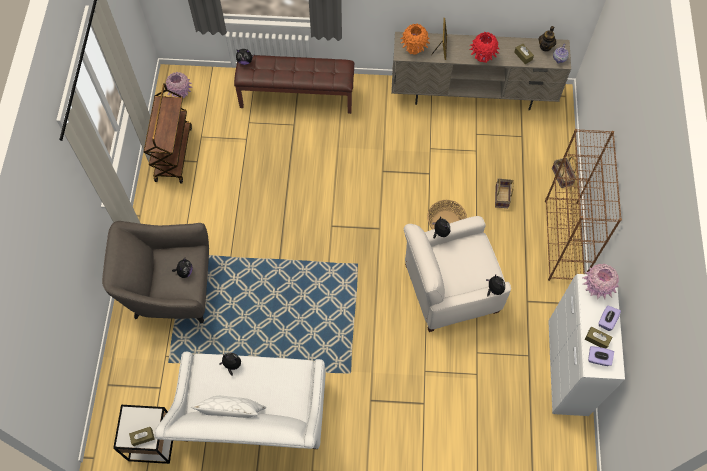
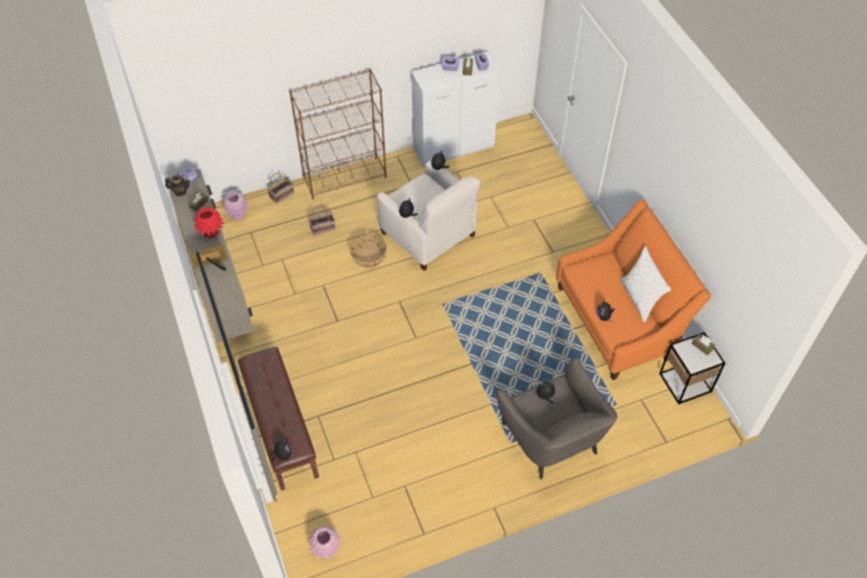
camera: 115 degrees left, 10 degrees down
(173, 153) = (406, 514): brown cart -> none
(253, 419) = (618, 320): white sofa -> orange sofa
(414, 48) = (222, 286): orange vase -> none
(596, 287) = (427, 78): pink vase -> pink vase (237, 214)

